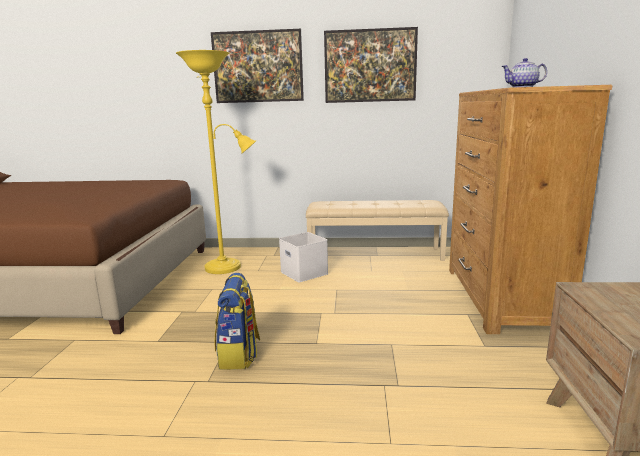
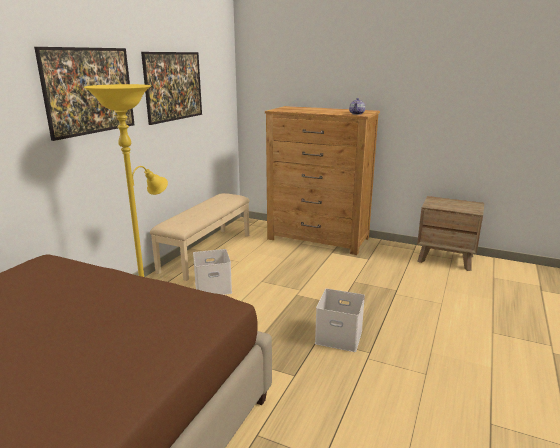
camera: 70 degrees left, 5 degrees up
(239, 355) = (340, 336): backpack -> white storage box

